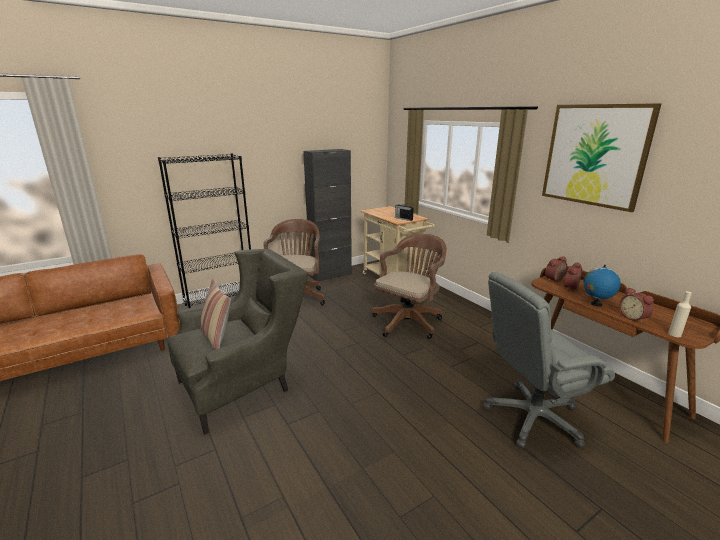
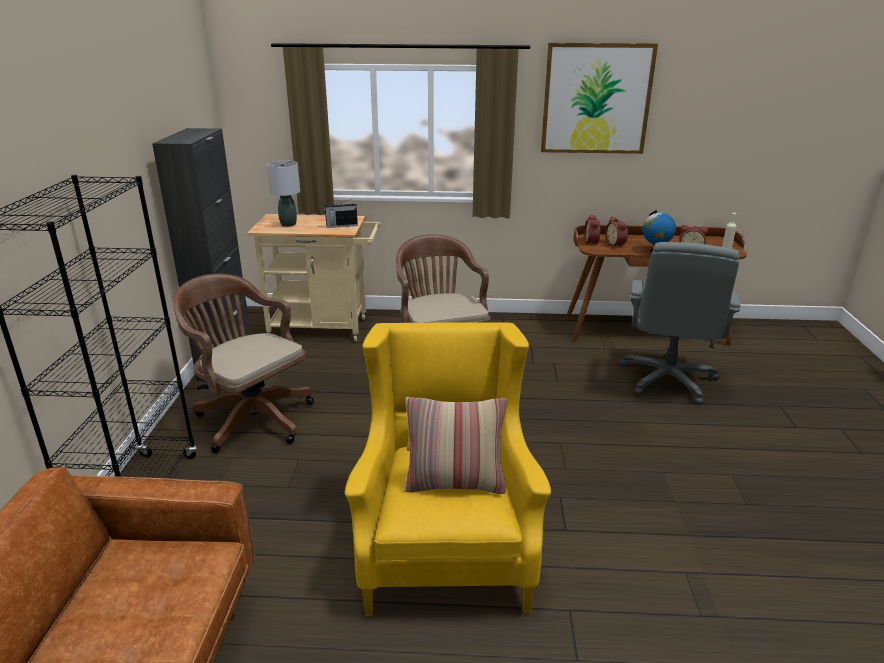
camera: 55 degrees left, 5 degrees up
(244, 385) = (445, 543): grey armchair -> yellow armchair
(384, 212) = (288, 224): none -> grey table lamp

